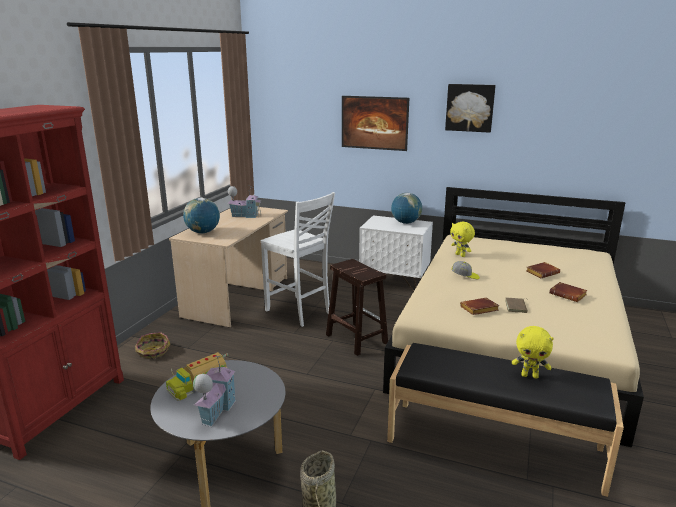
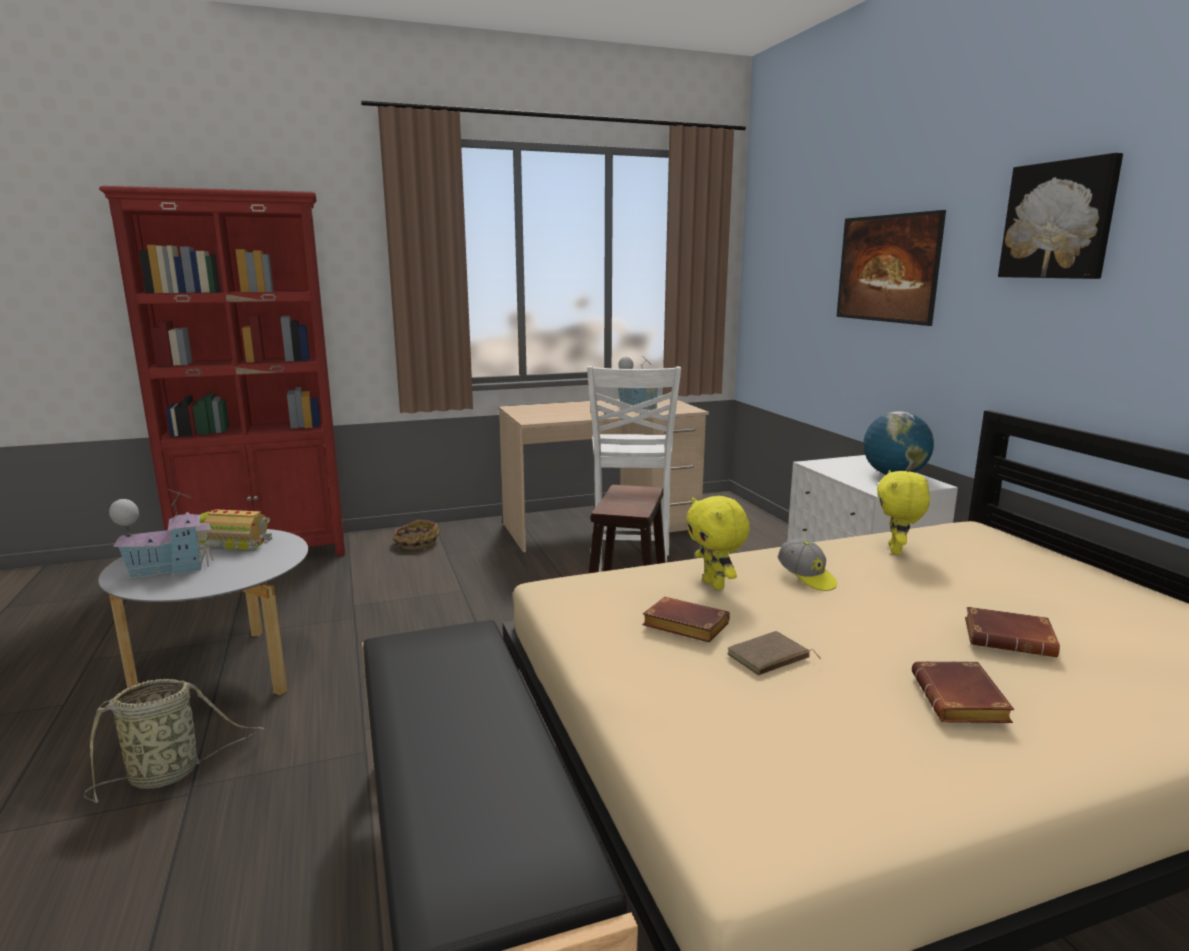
camera: 50 degrees right, 5 degrees down
(203, 232) = (542, 409): globe -> none
(530, 375) = (493, 764): yellow plush toy -> yellow plush toy (715, 585)

